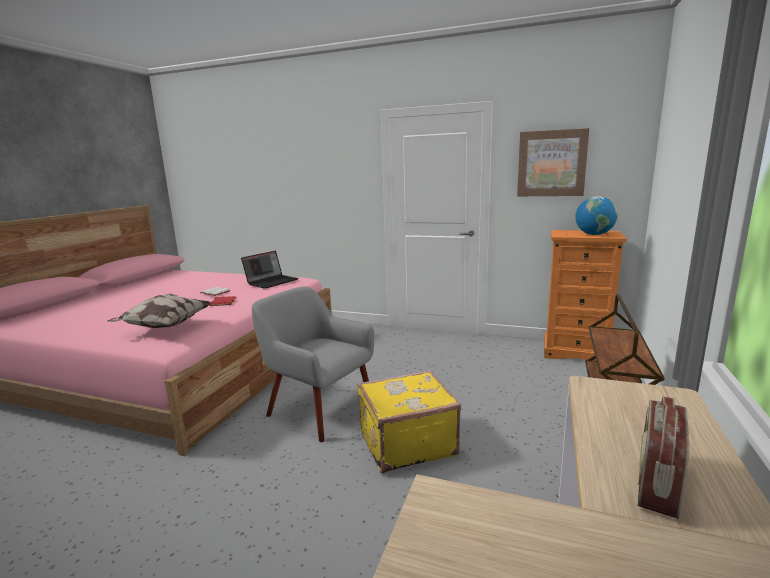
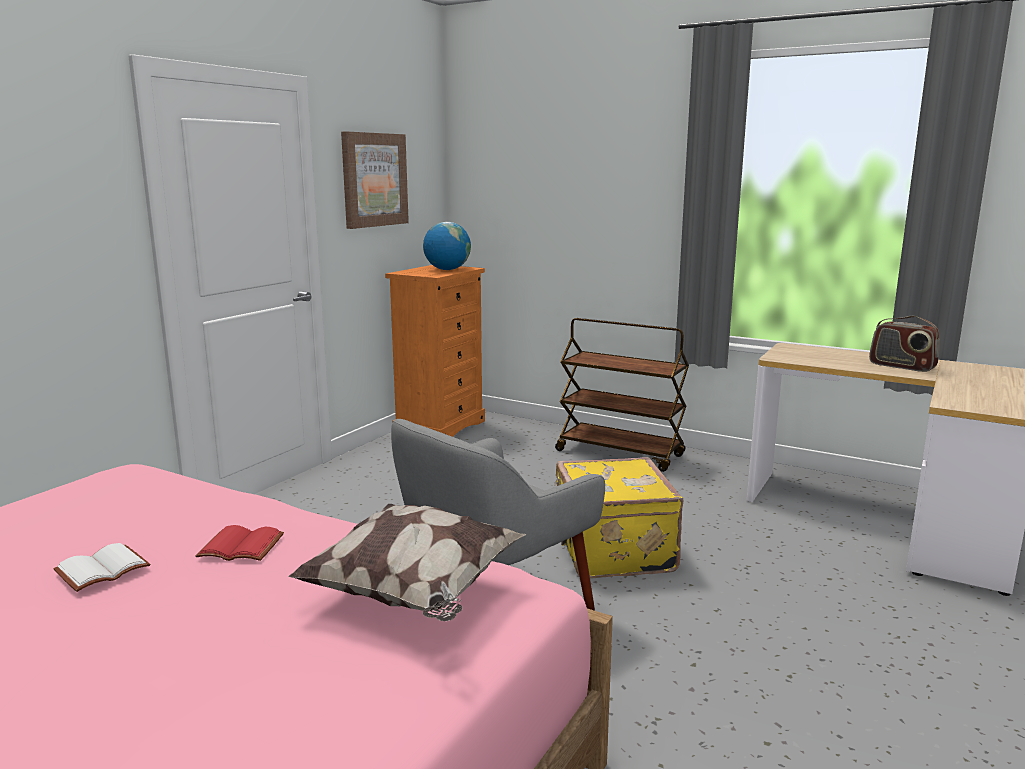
camera: 80 degrees left, 0 degrees up
(272, 281) = (108, 498): laptop -> none

